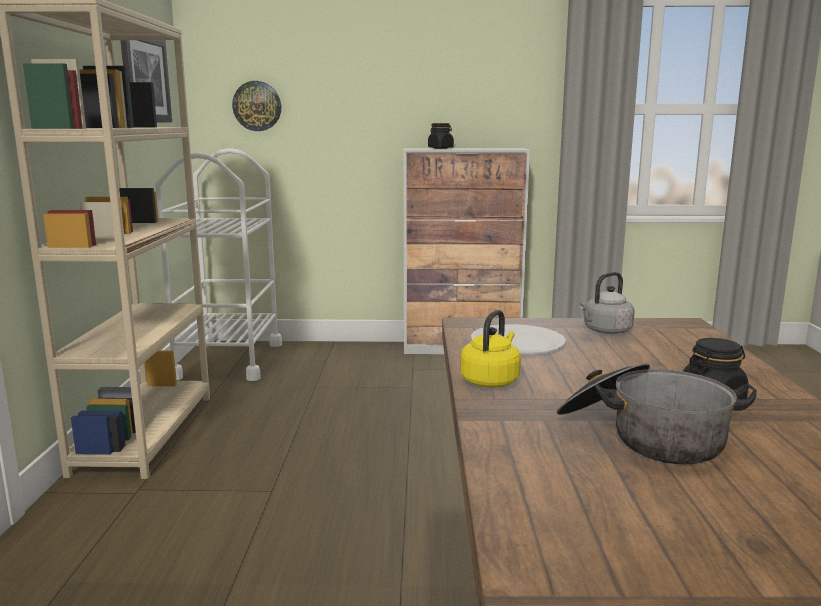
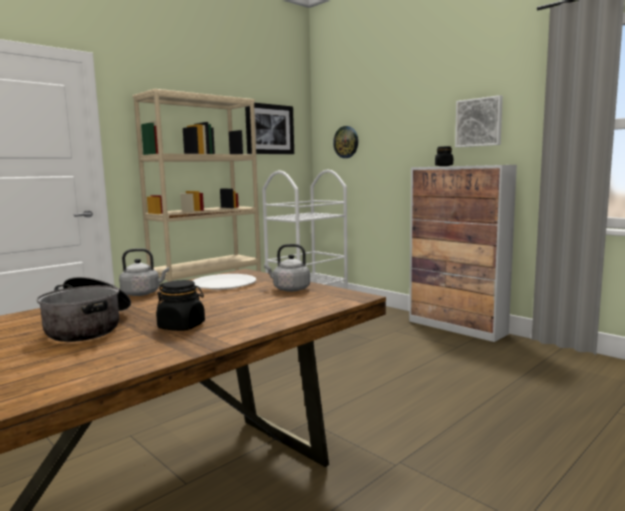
camera: 45 degrees right, 5 degrees down
(476, 94) = (479, 122): none -> picture
(491, 381) = (143, 293): yellow kettle -> grey kettle

